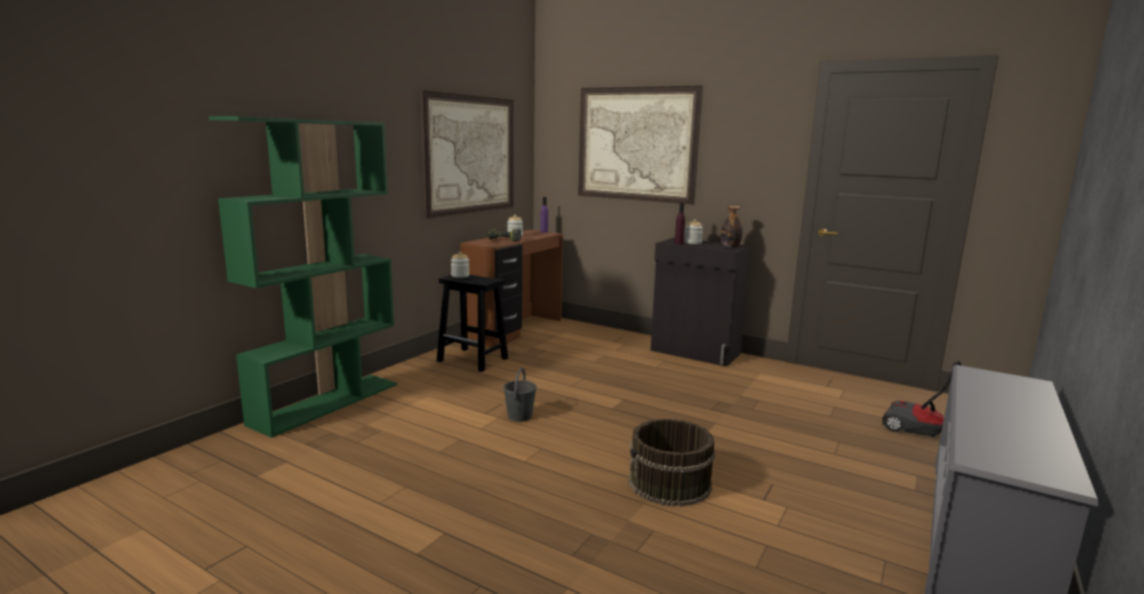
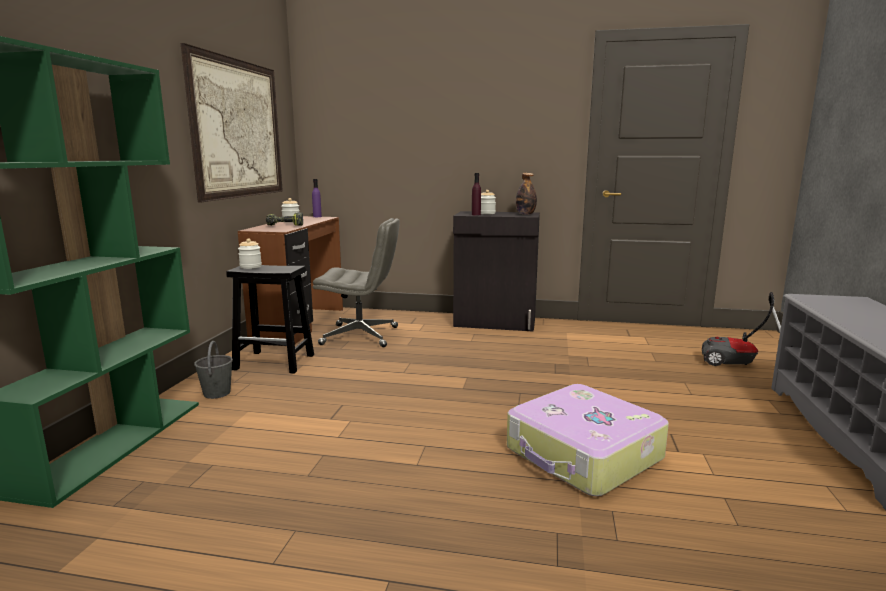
camera: 20 degrees left, 0 degrees up
(520, 416) = (373, 414): grey bucket -> grey bucket (217, 393)
(559, 347) = (361, 336): none -> grey office chair
(636, 144) = (413, 118): picture -> none
(669, 483) = (583, 455): brown bucket -> suitcase

